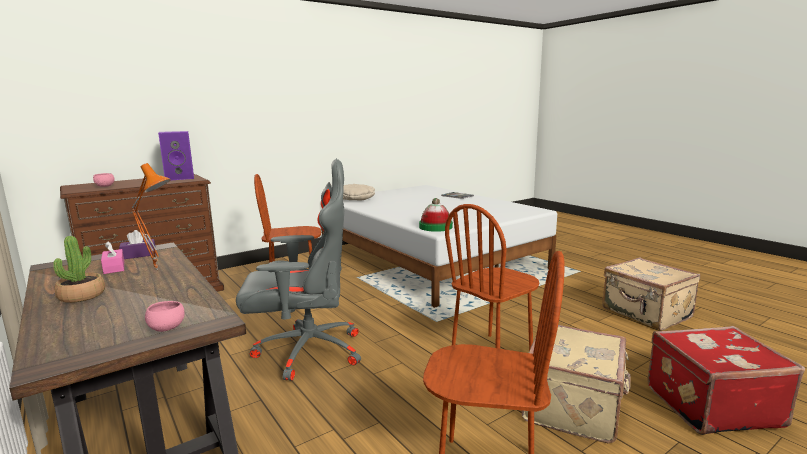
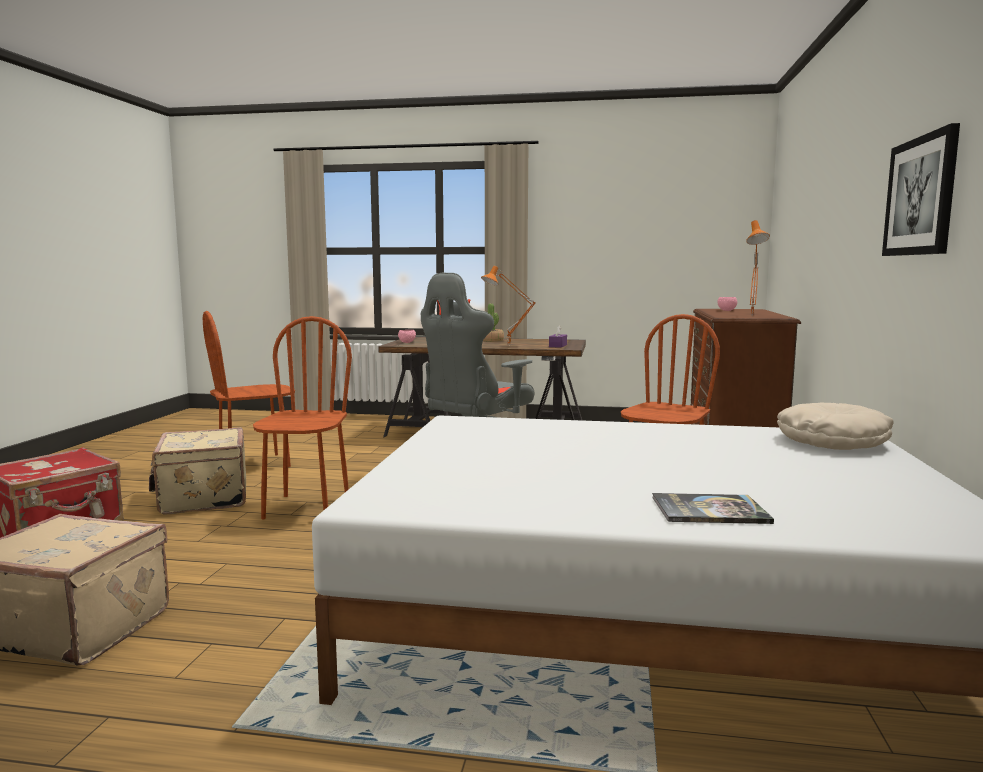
camera: 135 degrees right, 5 degrees down
(114, 267) = (536, 343): pink tissue box -> none
(180, 178) = (754, 316): purple speaker -> orange table lamp
(331, 106) = (920, 196): none -> picture
(435, 227) = (475, 423): hat -> none

